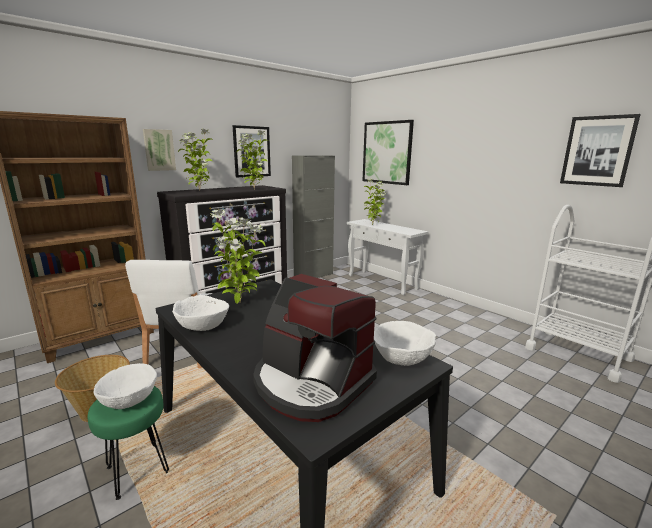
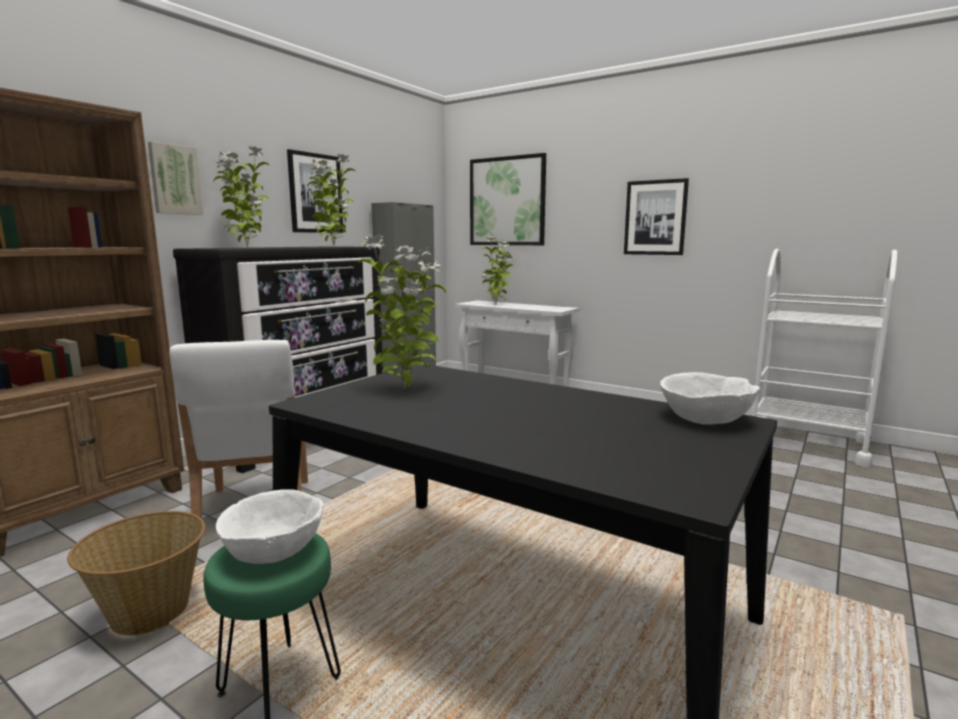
camera: 15 degrees left, 5 degrees down
(203, 325) = (377, 415): white bowl -> none
(311, 383) = (622, 454): coffee machine -> none
(597, 151) = (799, 182): picture -> picture (655, 217)

